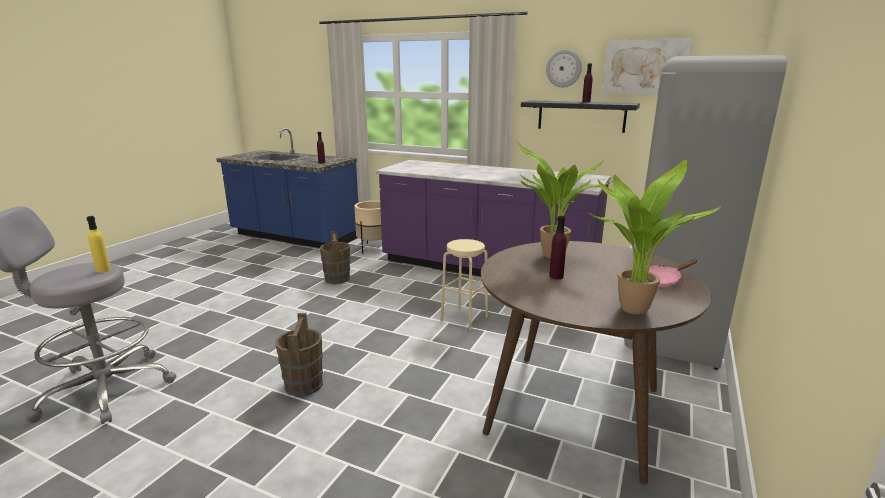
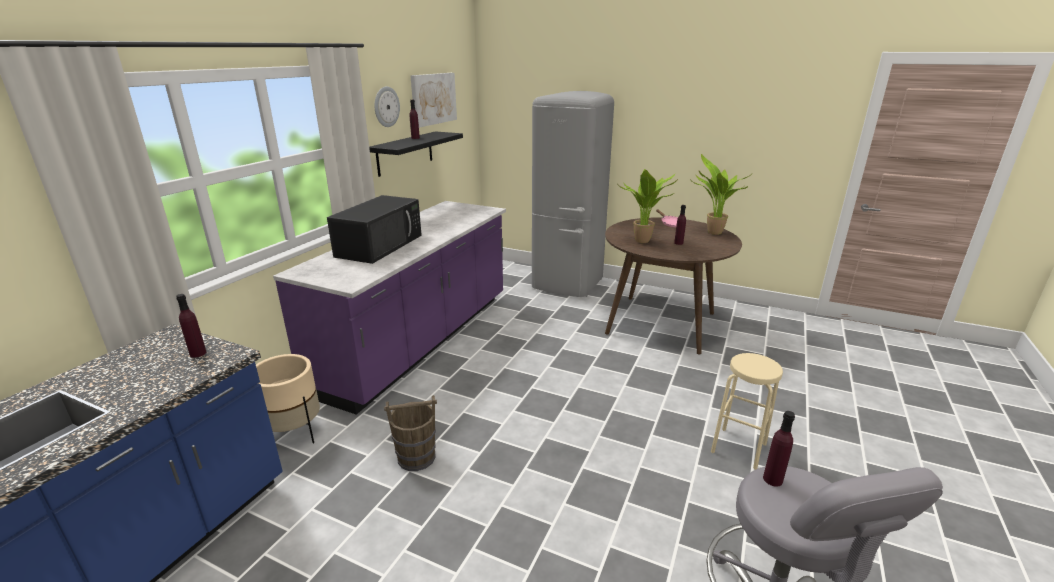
camera: 90 degrees left, 5 degrees up
(103, 270) = (772, 479): yellow bottle -> purple bottle
(303, 385) = (681, 444): brown bucket -> none
(464, 318) = (540, 357): beige stool -> beige stool (738, 448)
(465, 169) = (380, 245): none -> black microwave

